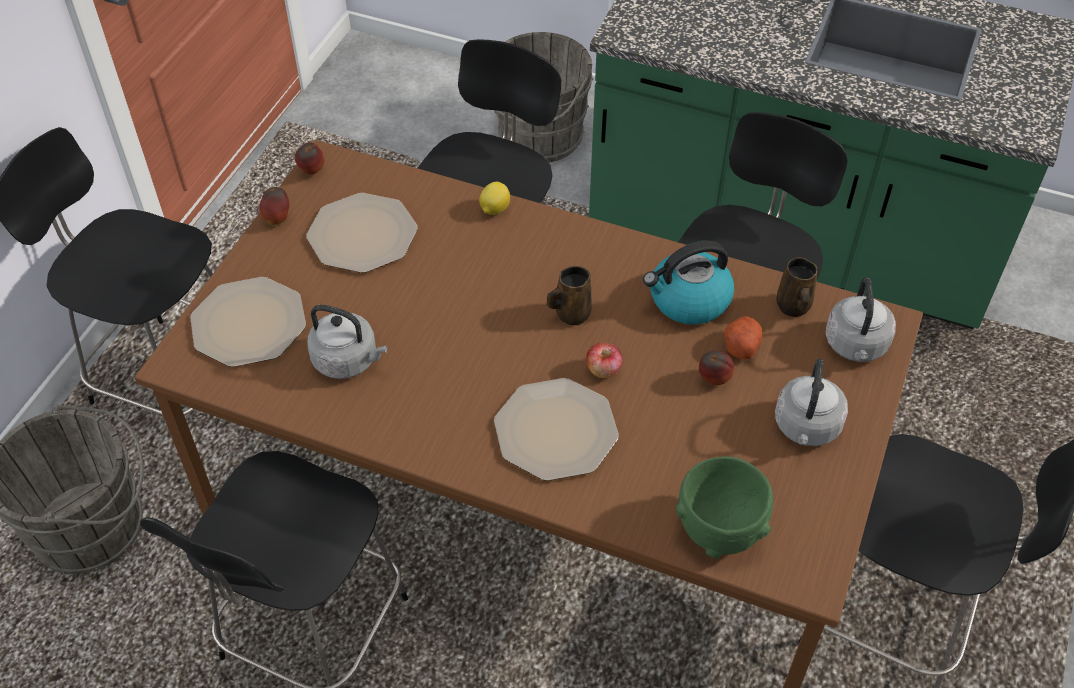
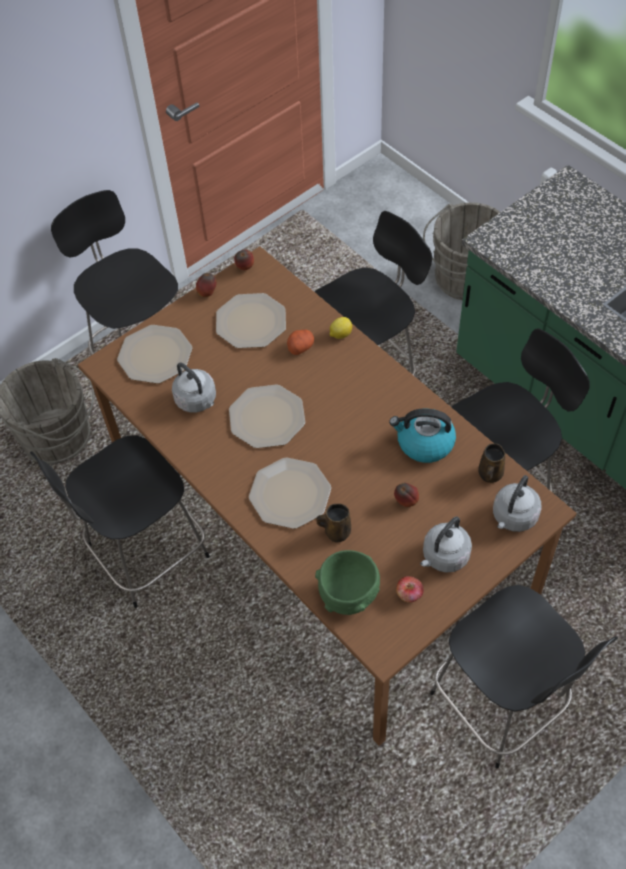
camera: 30 degrees right, 5 degrees up
(460, 346) = (266, 417): none -> plate
(570, 314) = (344, 423): brown mug -> brown mug (336, 532)
(603, 370) = (342, 467): apple -> apple (409, 594)
(741, 345) = (438, 486): potato -> potato (300, 346)

